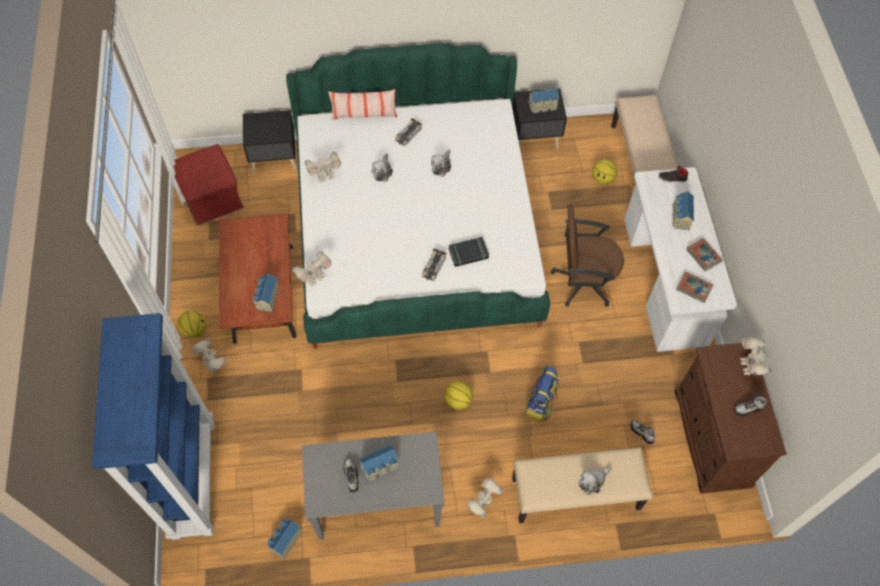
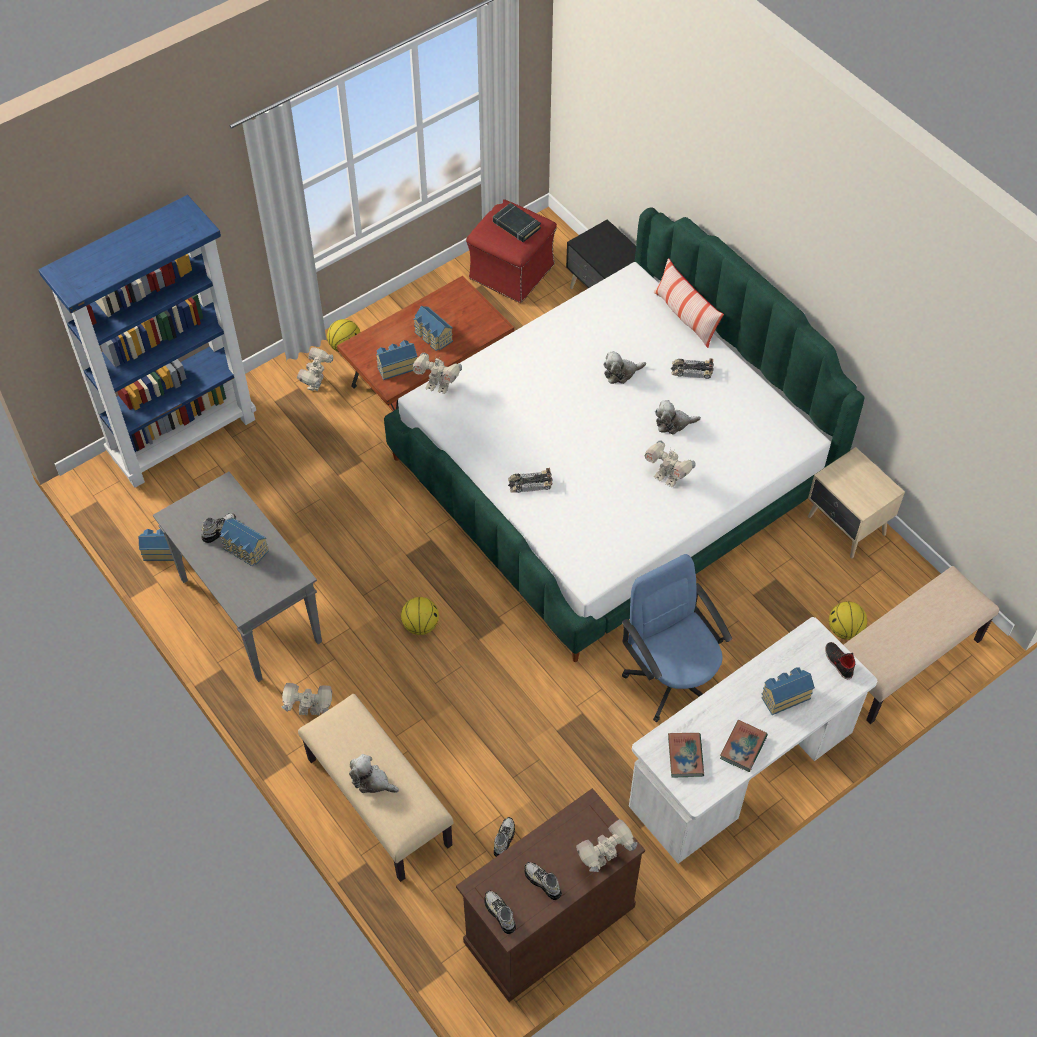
camera: 60 degrees right, 5 degrees down
(325, 176) = (573, 326): toy robot -> toy robot (667, 477)
(468, 254) = (572, 508): black book -> black book (516, 225)
(535, 138) = (846, 527): black nightstand -> beige nightstand
(540, 404) = (470, 711): backpack -> none
(543, 106) = (860, 487): toy house -> toy house (432, 336)
(583, 281) = (672, 678): brown office chair -> blue office chair
(758, 444) = (500, 914): none -> shoe

